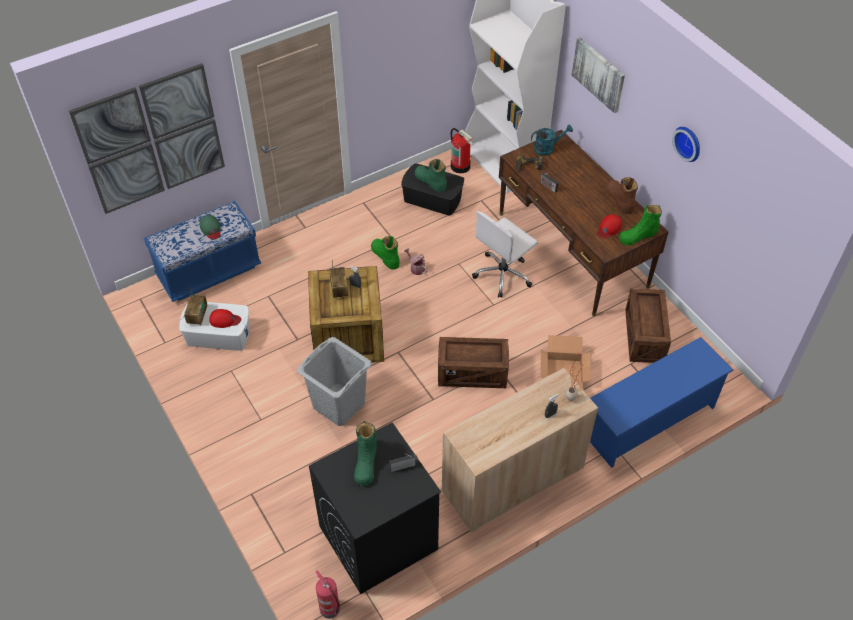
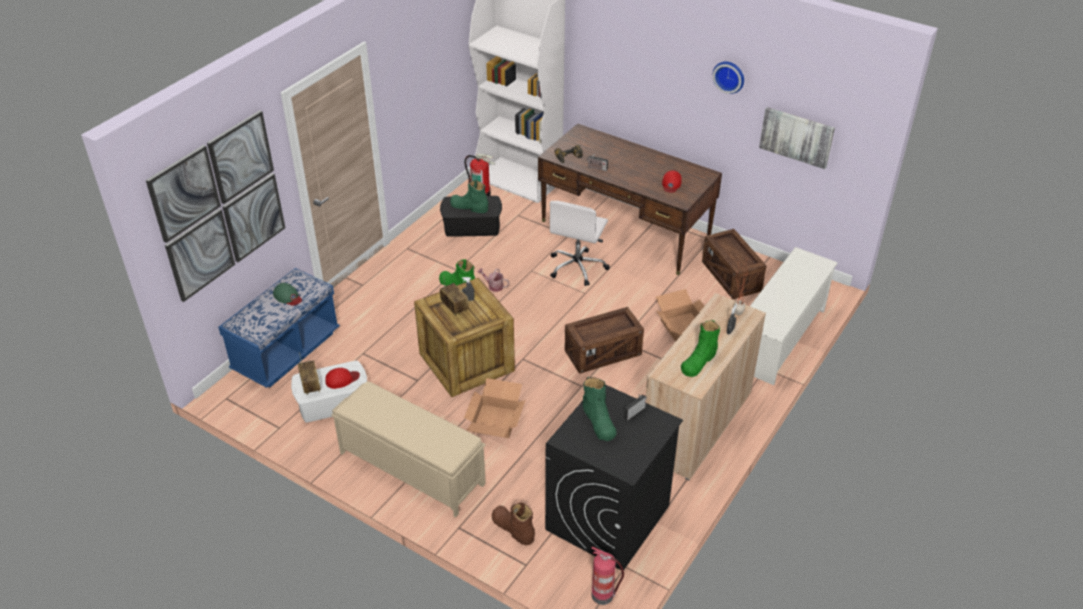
camera: 25 degrees left, 10 degrees down
(245, 422) = (411, 468): none -> beige bench
(339, 404) = (495, 420): grey laundry basket -> cardboard box
(547, 148) = (576, 140): turquoise watering can -> none
(599, 74) = (614, 50): picture -> picture (796, 137)
(619, 200) = (665, 161): brown boot -> brown boot (513, 528)
(638, 235) = (700, 182): green boot -> green boot (699, 361)
(648, 420) = (779, 338): blue shoe rack -> white shoe rack

